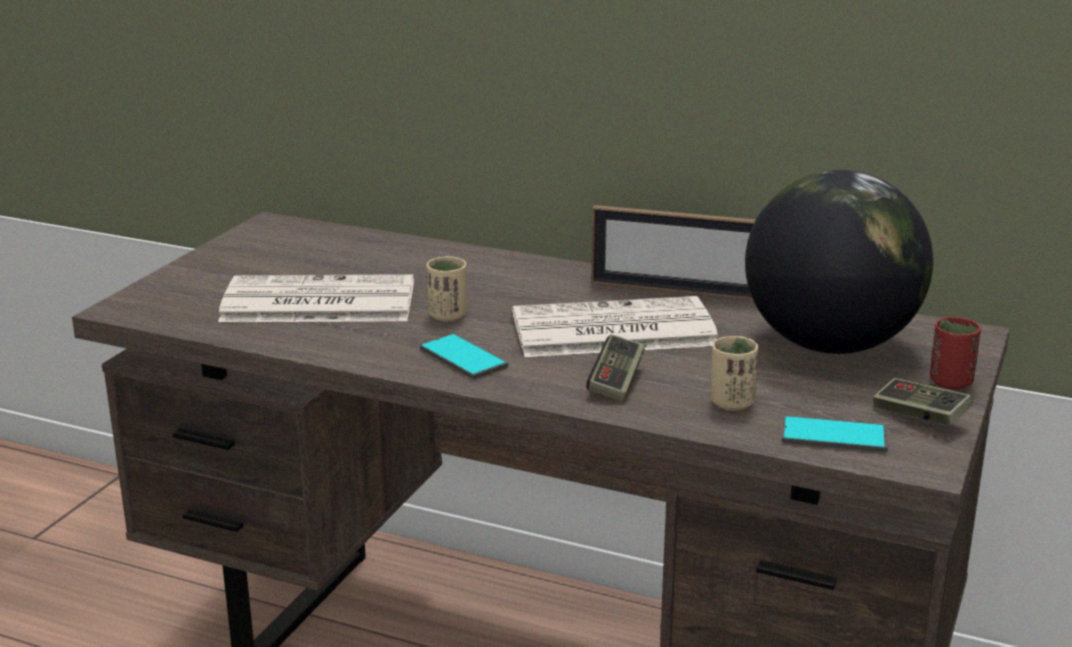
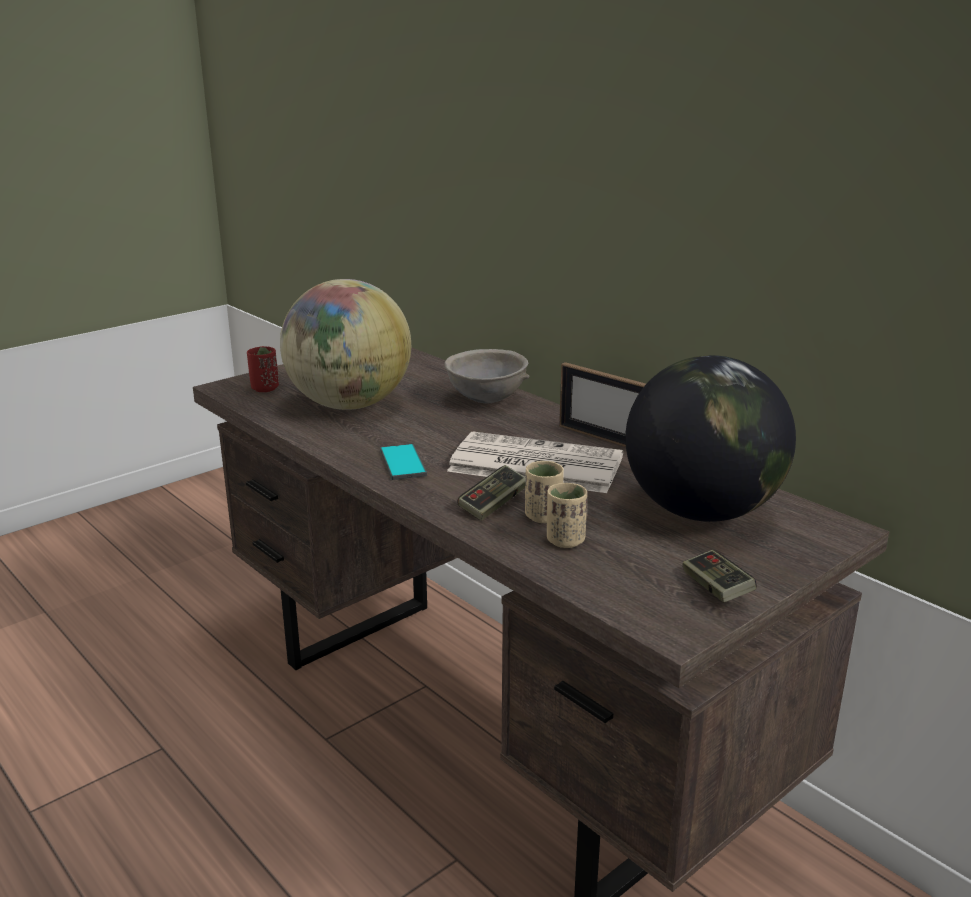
camera: 25 degrees right, 0 degrees up
(316, 303) = (349, 405): newspaper -> globe
(447, 315) = (427, 430): beige cup -> beige cup (543, 516)
(477, 268) = (486, 400): none -> grey bowl
(834, 436) = (621, 587): phone -> none
(950, 382) = (777, 566): red cup -> red cup (265, 388)

